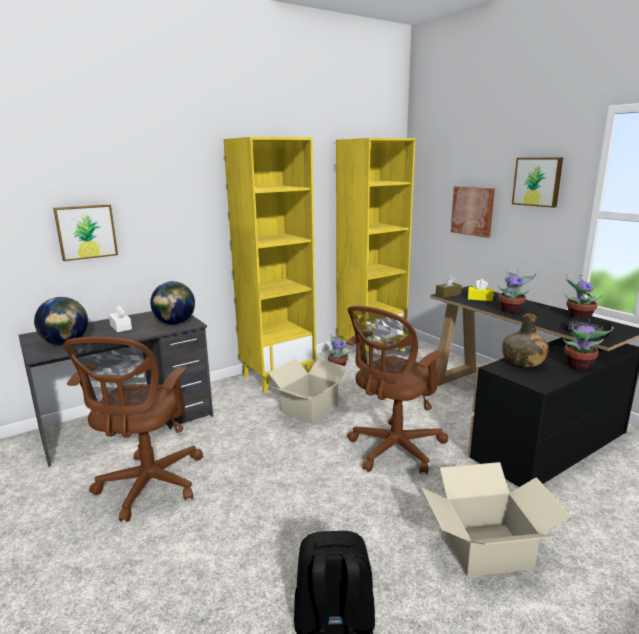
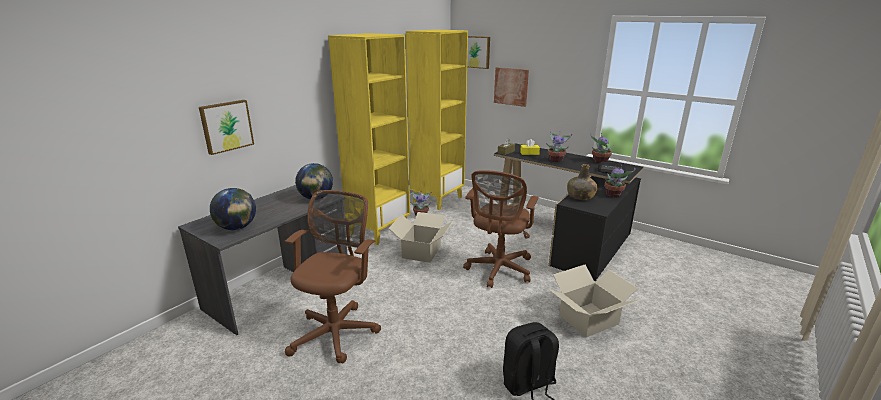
camera: 20 degrees left, 5 degrees up
(121, 327) = (271, 207): white tissue box -> none
(148, 486) = (337, 331): brown office chair -> brown office chair turned 150 degrees counterclockwise
(537, 181) = (562, 66): picture -> picture (476, 52)

